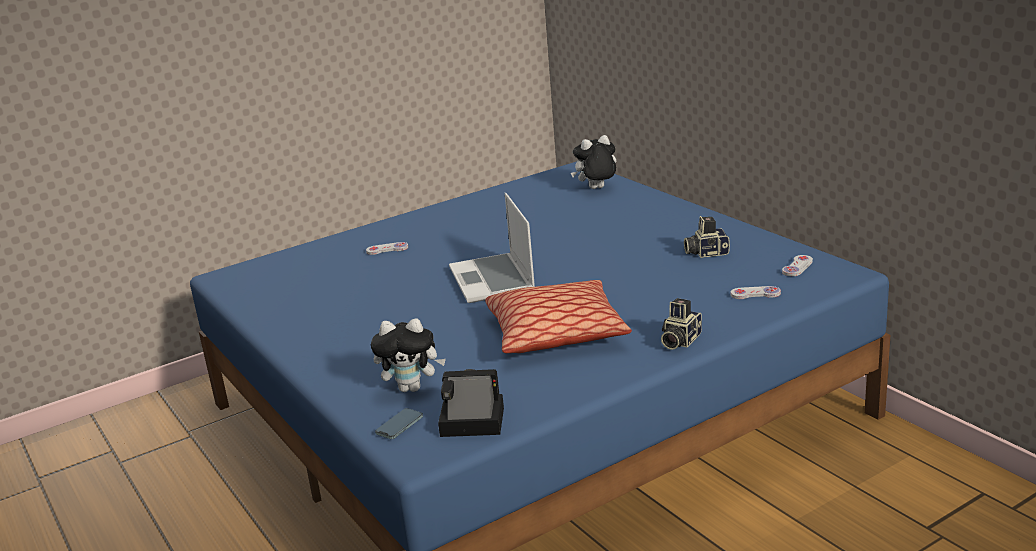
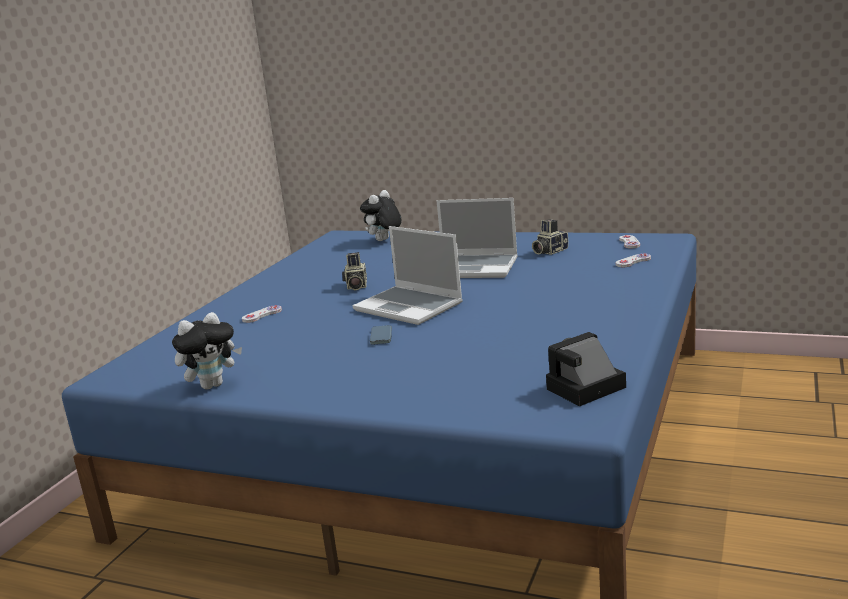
camera: 35 degrees left, 5 degrees down
(399, 426) = (528, 412): phone -> phone (381, 337)
(412, 388) = (484, 387): plush toy -> plush toy (212, 385)
(556, 333) = (534, 320): pillow -> none
(611, 252) = (475, 268): none -> laptop
(679, 340) = (637, 297): camera -> camera (356, 286)

